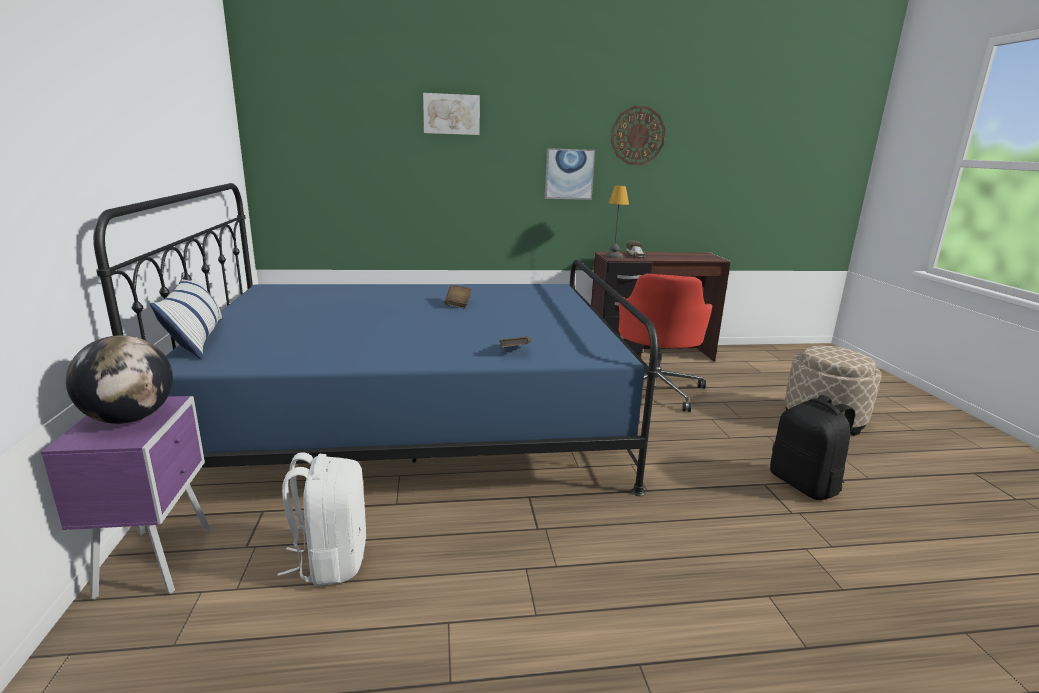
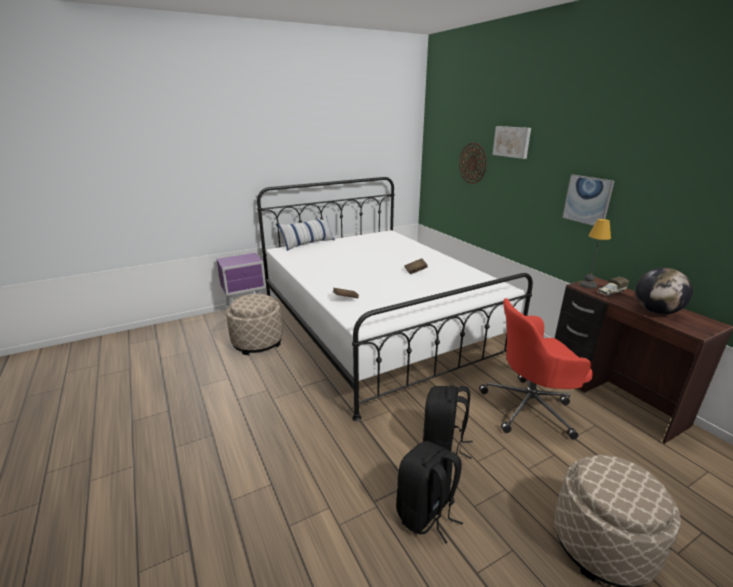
camera: 70 degrees right, 5 degrees up
(130, 418) = (240, 260): globe -> globe (656, 311)
(331, 560) = (257, 342): white backpack -> beige ottoman
(416, 423) = (378, 327): blue bed -> white bed
(637, 135) = (664, 171): wall clock -> wall clock (473, 163)
(704, 448) = (443, 446): none -> black backpack

